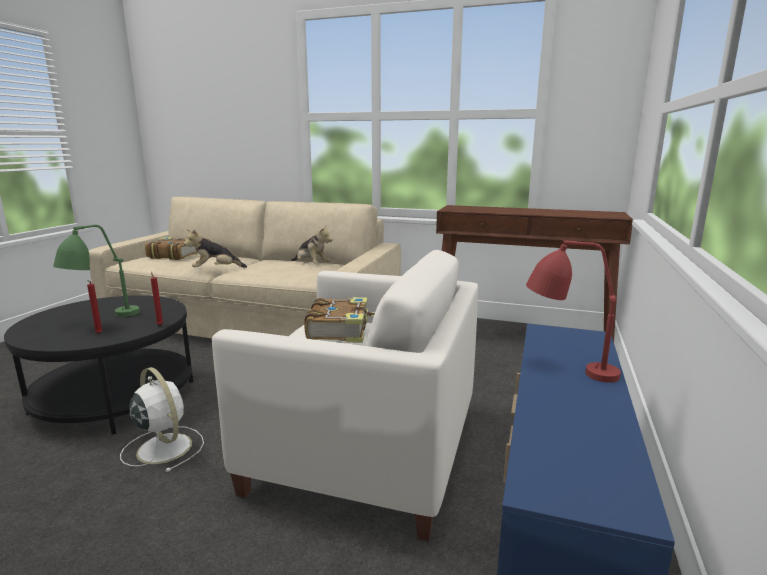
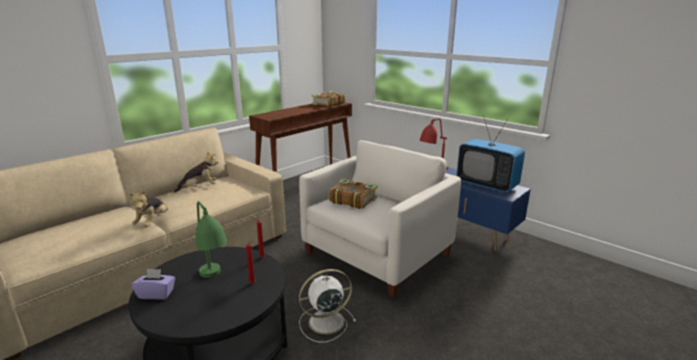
camera: 65 degrees left, 5 degrees up
(87, 306) = (156, 294): none -> purple tissue box
(174, 255) = (58, 236): book -> book (328, 104)
(579, 447) = (487, 185): none -> television

